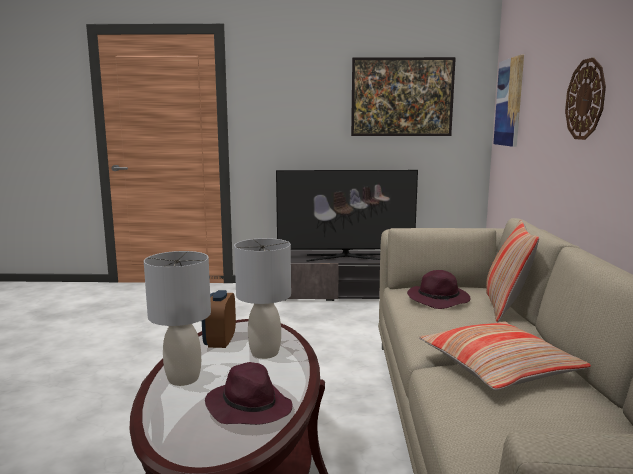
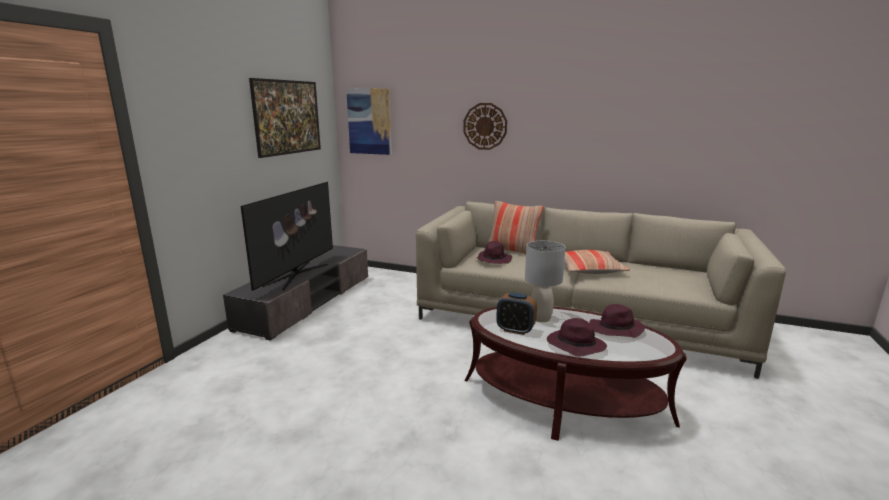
camera: 70 degrees left, 5 degrees up
(183, 378) = (574, 346): grey table lamp -> purple hat

